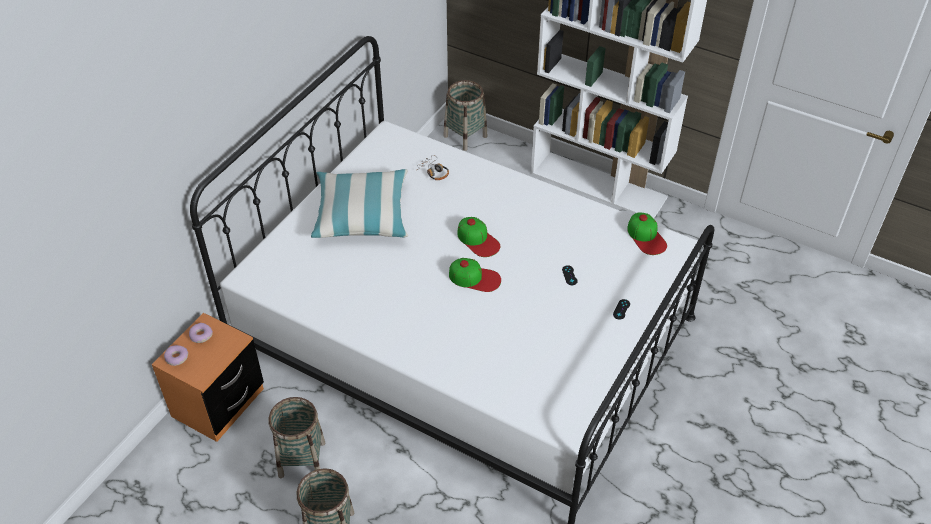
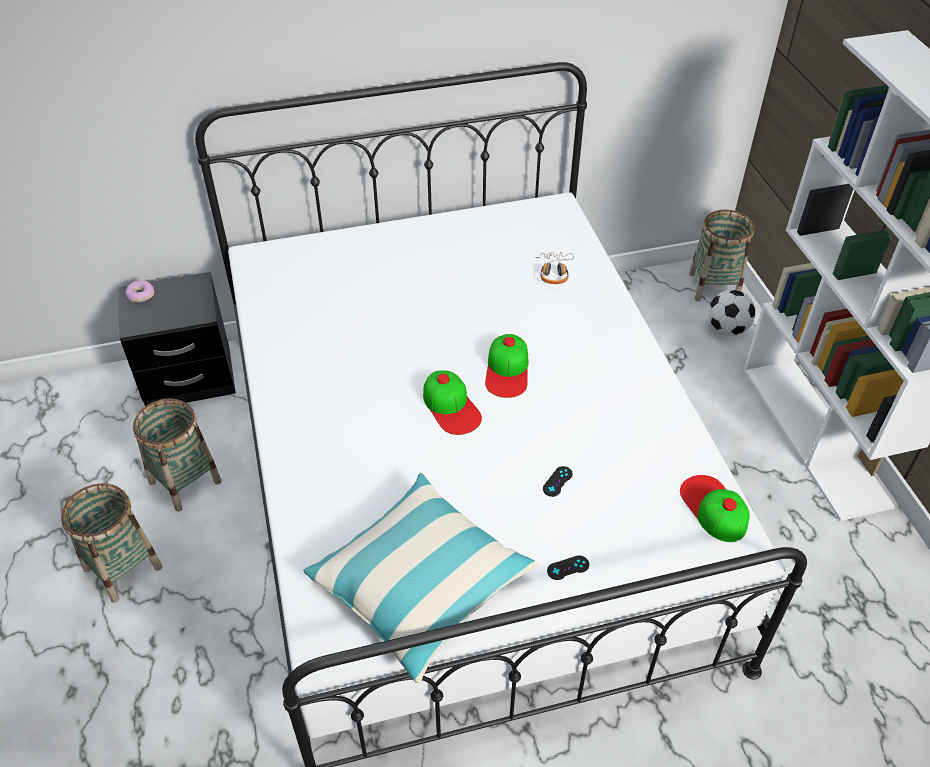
camera: 45 degrees right, 0 degrees up
(201, 336) = (181, 290): donut -> none
(218, 403) = (189, 378): orange nightstand -> black nightstand
(362, 214) = (428, 267): pillow -> pillow (420, 584)
(498, 156) = (726, 329): none -> football
(646, 237) = (713, 508): cap -> cap turned 135 degrees clockwise

